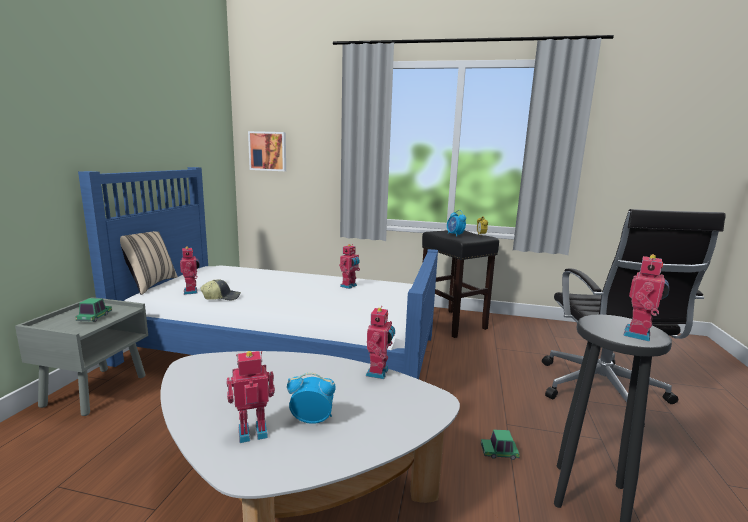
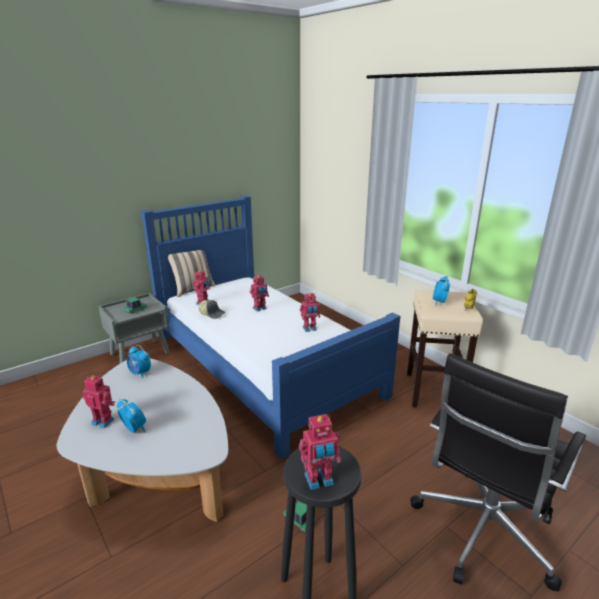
camera: 40 degrees right, 10 degrees up
(218, 370) = (140, 373): none -> alarm clock
(268, 151) = (321, 178): picture -> none
(379, 372) = (212, 415): toy robot -> toy robot (260, 309)
(453, 323) = (434, 391): black stool -> beige stool

